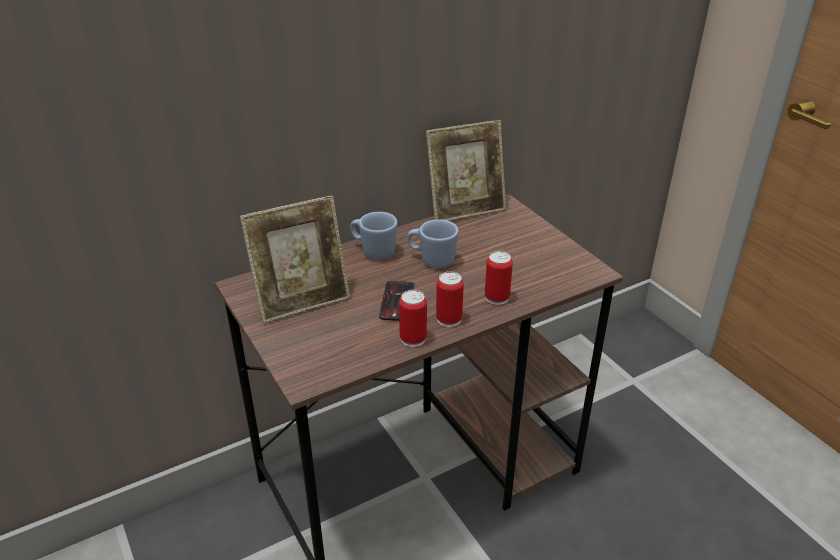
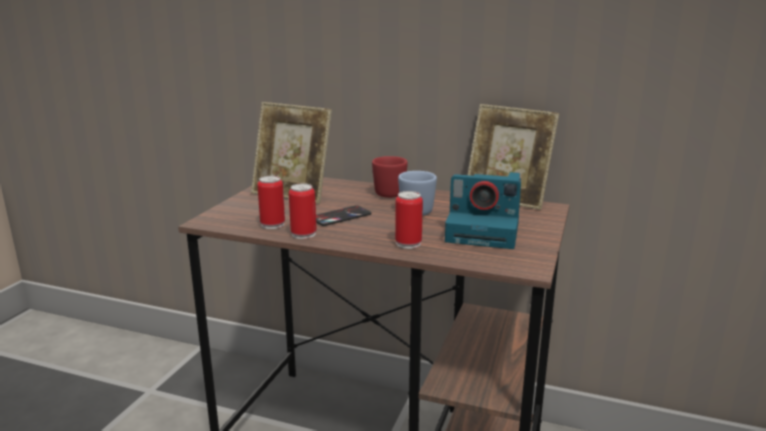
camera: 50 degrees right, 15 degrees down
(373, 251) = (388, 192): blue mug -> red mug
(449, 319) = (348, 237): can -> can (272, 224)
(516, 254) = (485, 231): none -> camera

